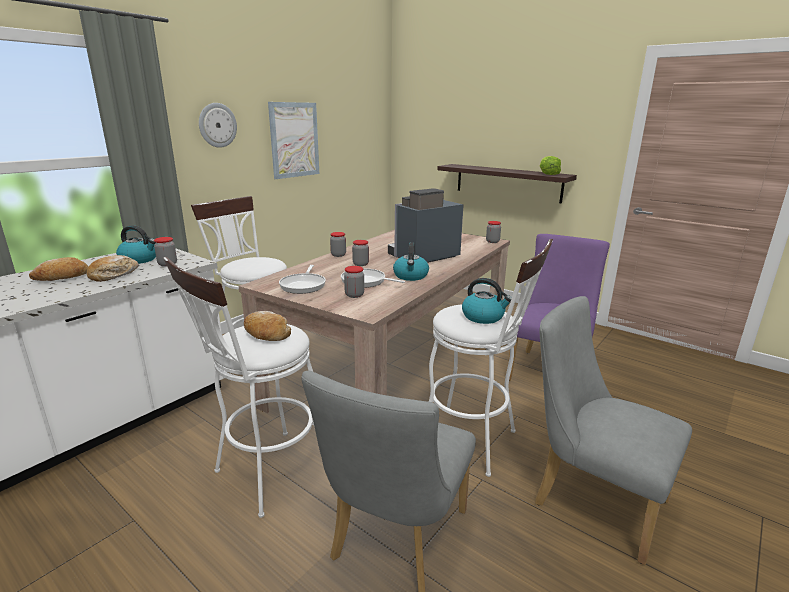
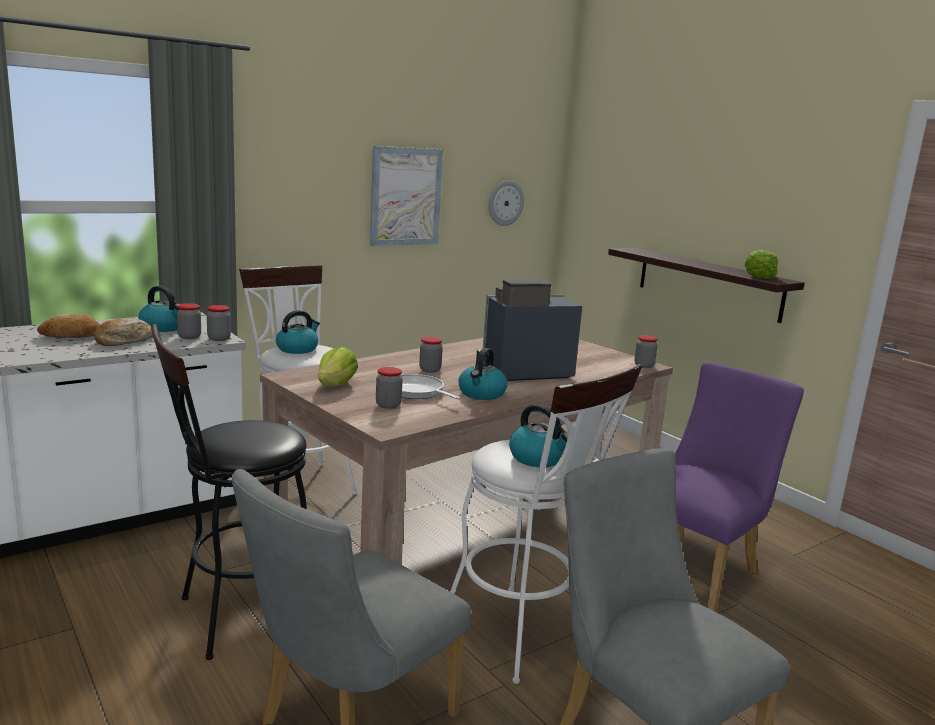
camera: 15 degrees right, 5 degrees down
(217, 125) = (299, 172): wall clock -> wall clock (505, 203)
(248, 262) = (297, 349): none -> kettle
(266, 334) = (255, 433): bread -> none
(266, 475) = (236, 616): white stool -> black stool
(303, 285) = (336, 385): frying pan -> lettuce
(338, 255) = (411, 355): jar -> jar (219, 338)

